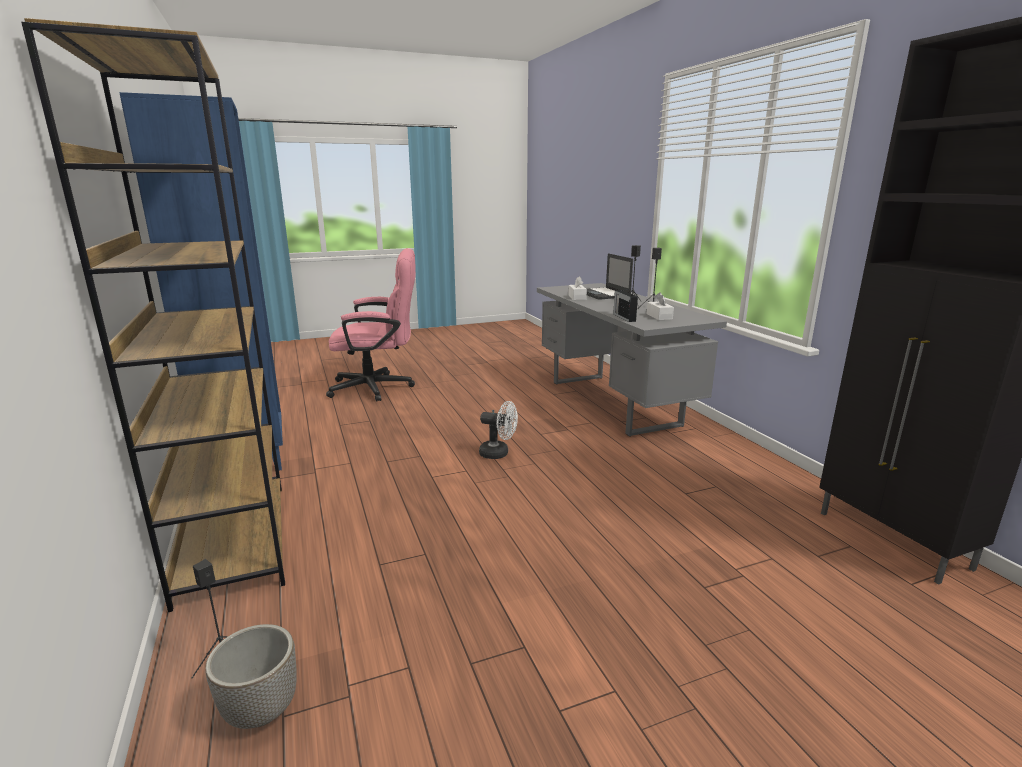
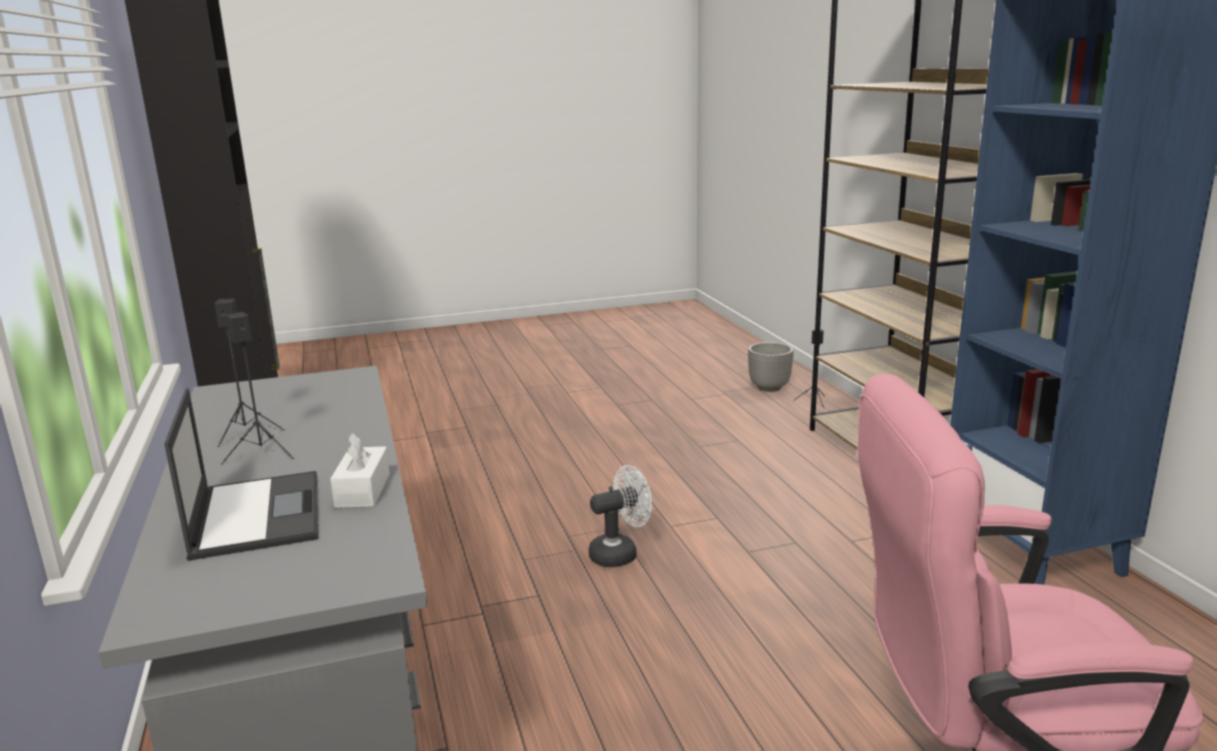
camera: 175 degrees left, 0 degrees up
(499, 453) = (620, 553): white fan -> white fan turned 135 degrees clockwise
(624, 317) = (362, 397): radio -> none
(659, 316) = (291, 399): white tissue box -> none

